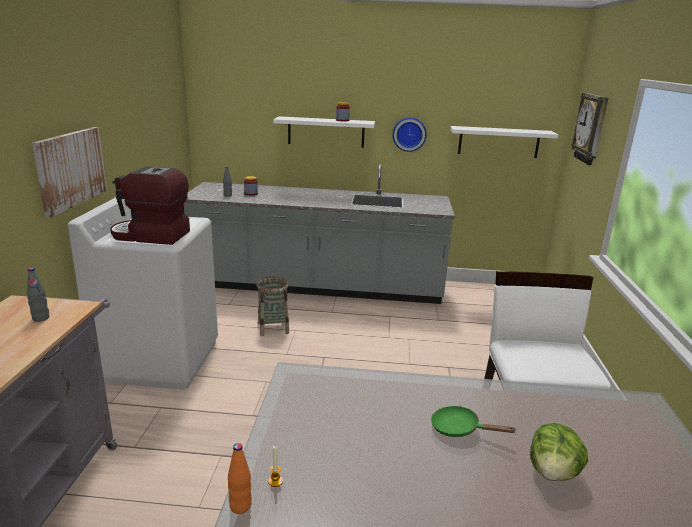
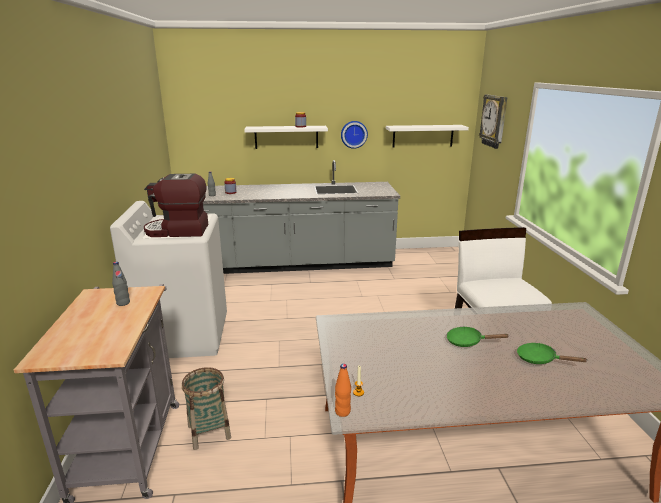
camera: 10 degrees left, 0 degrees up
(70, 169) = (106, 181): picture -> none
(273, 328) = (268, 300): basket -> basket (209, 432)
(553, 472) = (540, 359): lettuce -> green frying pan

